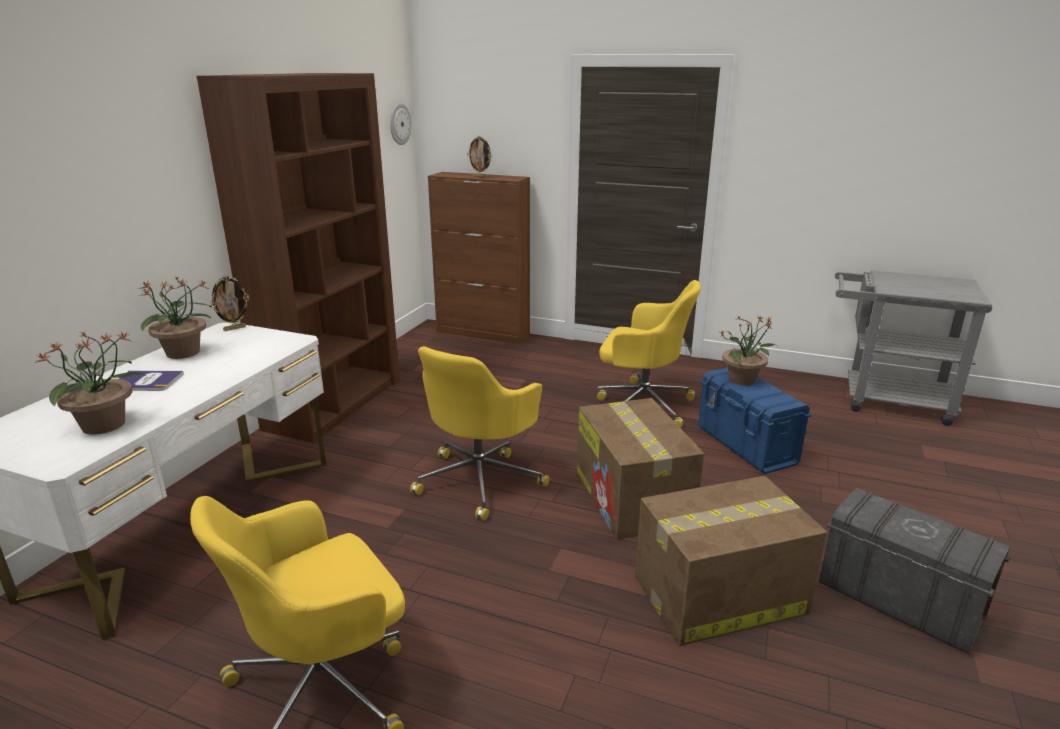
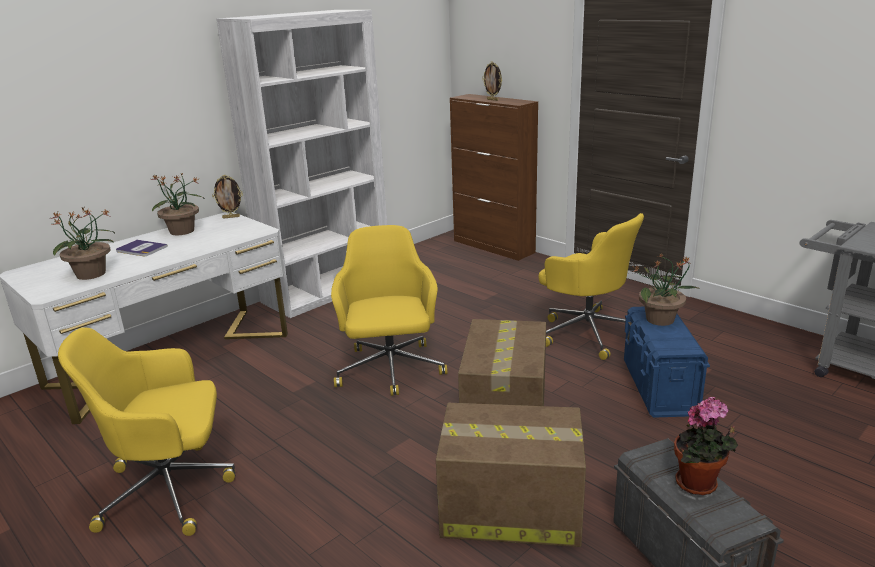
camera: 25 degrees right, 0 degrees up
(335, 403) = (328, 290): brown bookcase -> white bookcase
(399, 124) = (430, 50): wall clock -> none
(480, 480) = (390, 370): yellow office chair -> yellow office chair turned 120 degrees clockwise
(921, 525) = (699, 485): none -> potted plant

